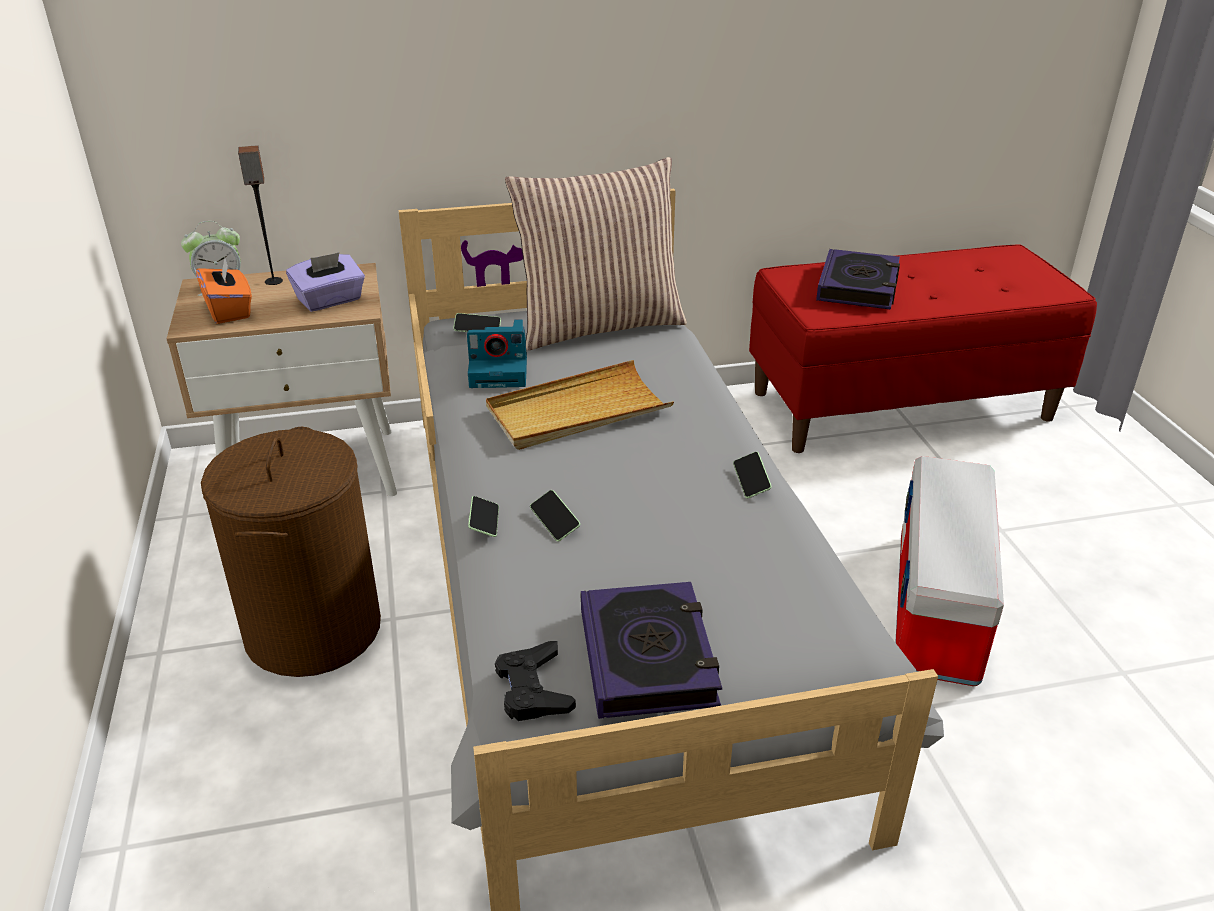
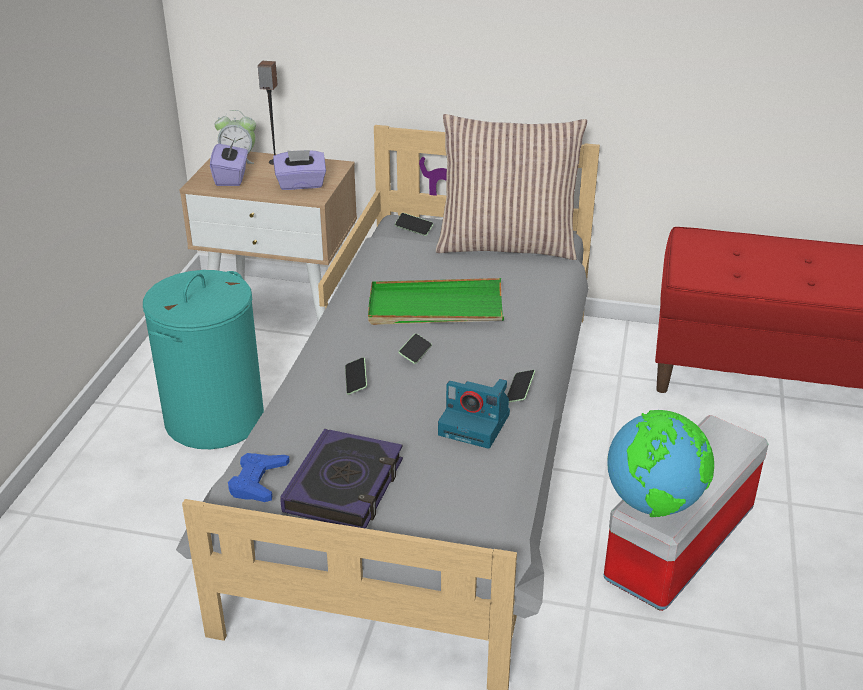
camera: 25 degrees right, 0 degrees up
(229, 310) = (231, 178): orange tissue box -> purple tissue box
(313, 629) = (215, 419): brown laundry basket -> turquoise laundry basket
(484, 523) = (309, 369): phone -> phone (415, 354)
(500, 372) = (404, 264): camera -> camera (476, 424)
(533, 689) = (258, 481): black game controller -> blue game controller
(577, 411) = (435, 307): beige tray -> green tray
(858, 287) = (746, 260): book -> none
(949, 567) = (654, 503): none -> globe

